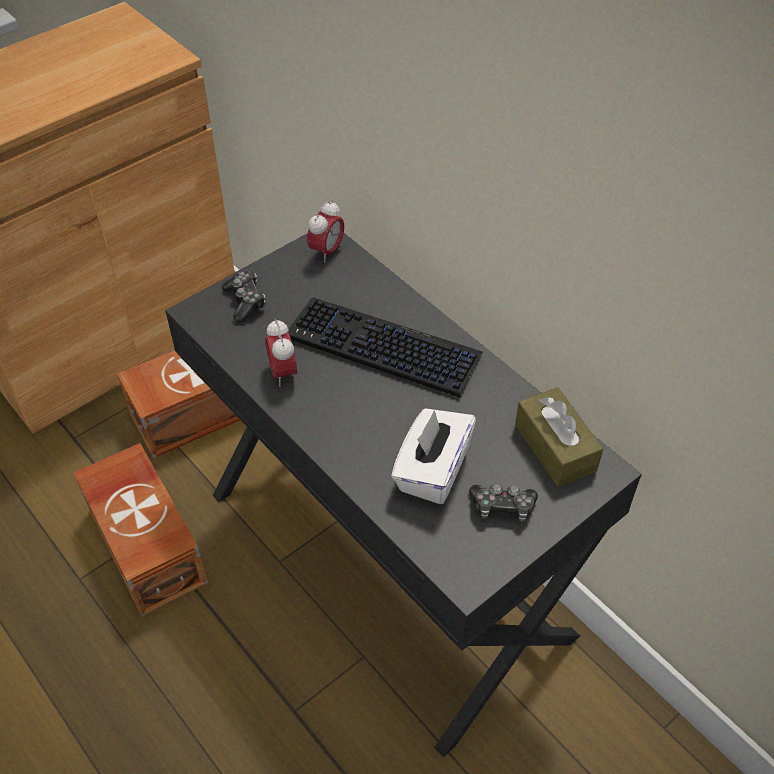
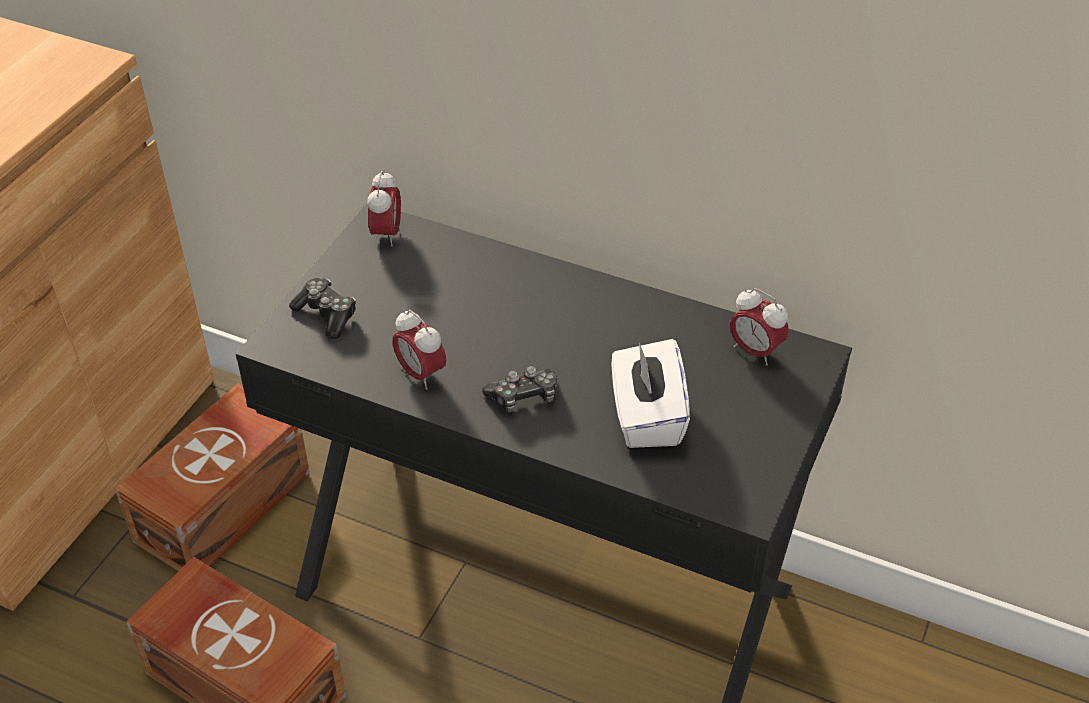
camera: 25 degrees left, 5 degrees down
(382, 347) = (515, 313): keyboard -> none
(502, 507) = (739, 426): game controller -> game controller (523, 396)
(555, 447) = (755, 351): brown tissue box -> alarm clock

